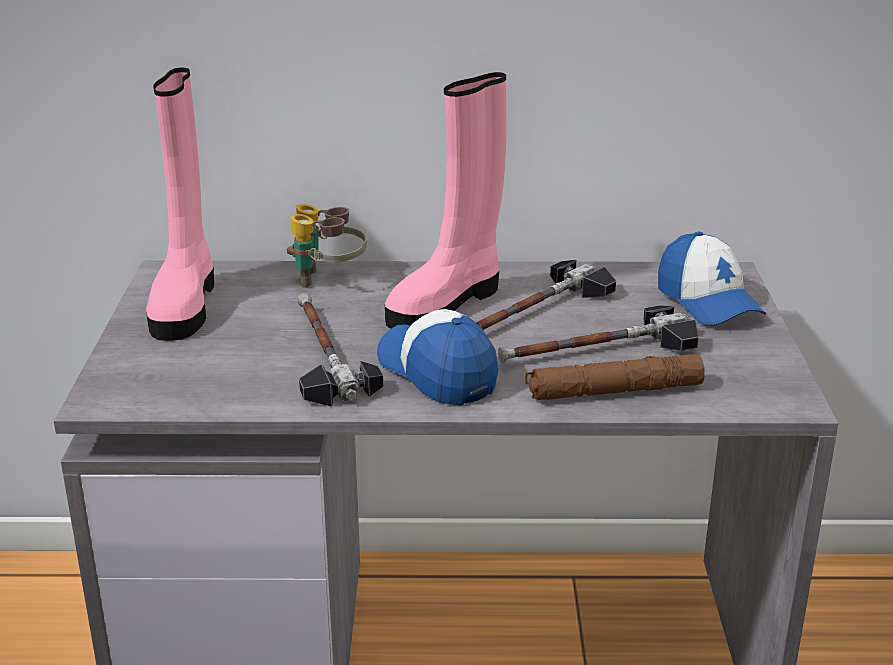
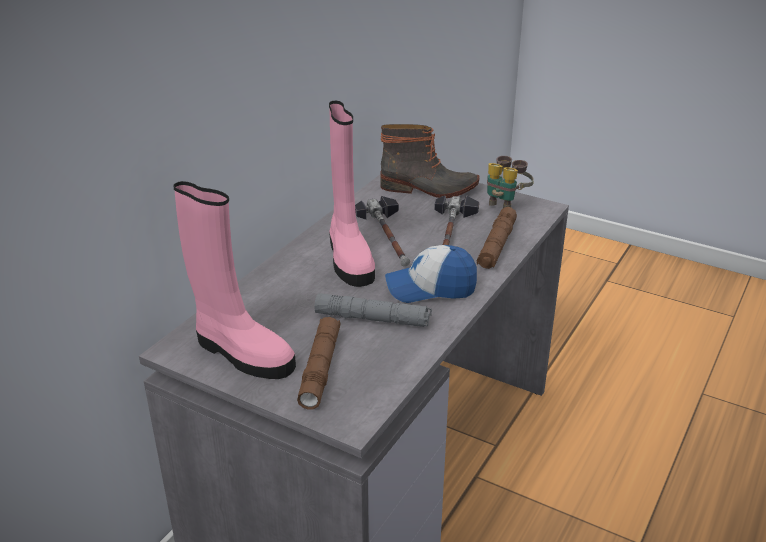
camera: 60 degrees left, 5 degrees up
(190, 354) = (320, 368): none -> brown flashlight
(323, 355) = (372, 319): hammer -> grey flashlight
(327, 280) = (269, 288): binoculars -> binoculars (505, 203)
(708, 302) = (429, 189): cap -> boot

